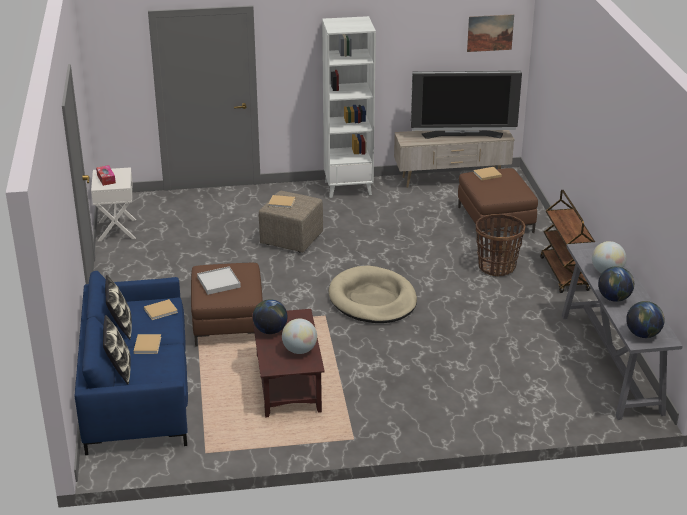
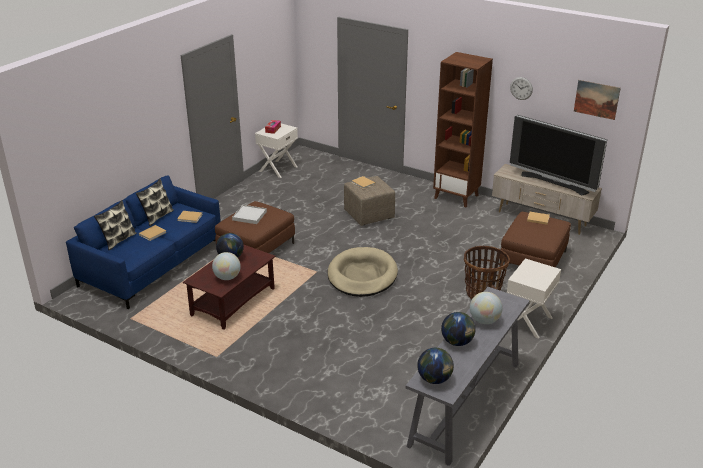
camera: 40 degrees right, 0 degrees up
(348, 188) = (456, 197): white bookcase -> brown bookcase
(405, 41) = (521, 88): none -> wall clock
(564, 274) = (528, 322): brown cart -> white nightstand

